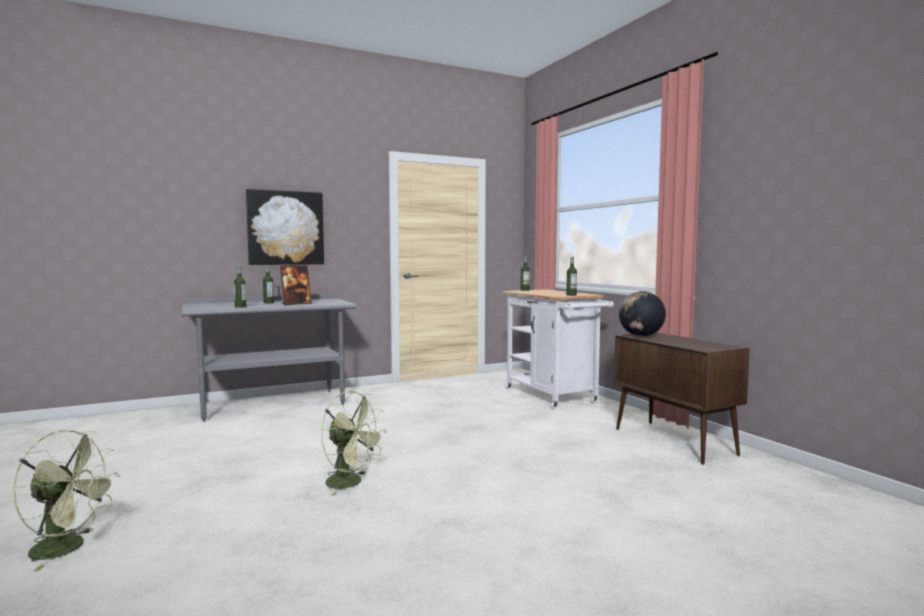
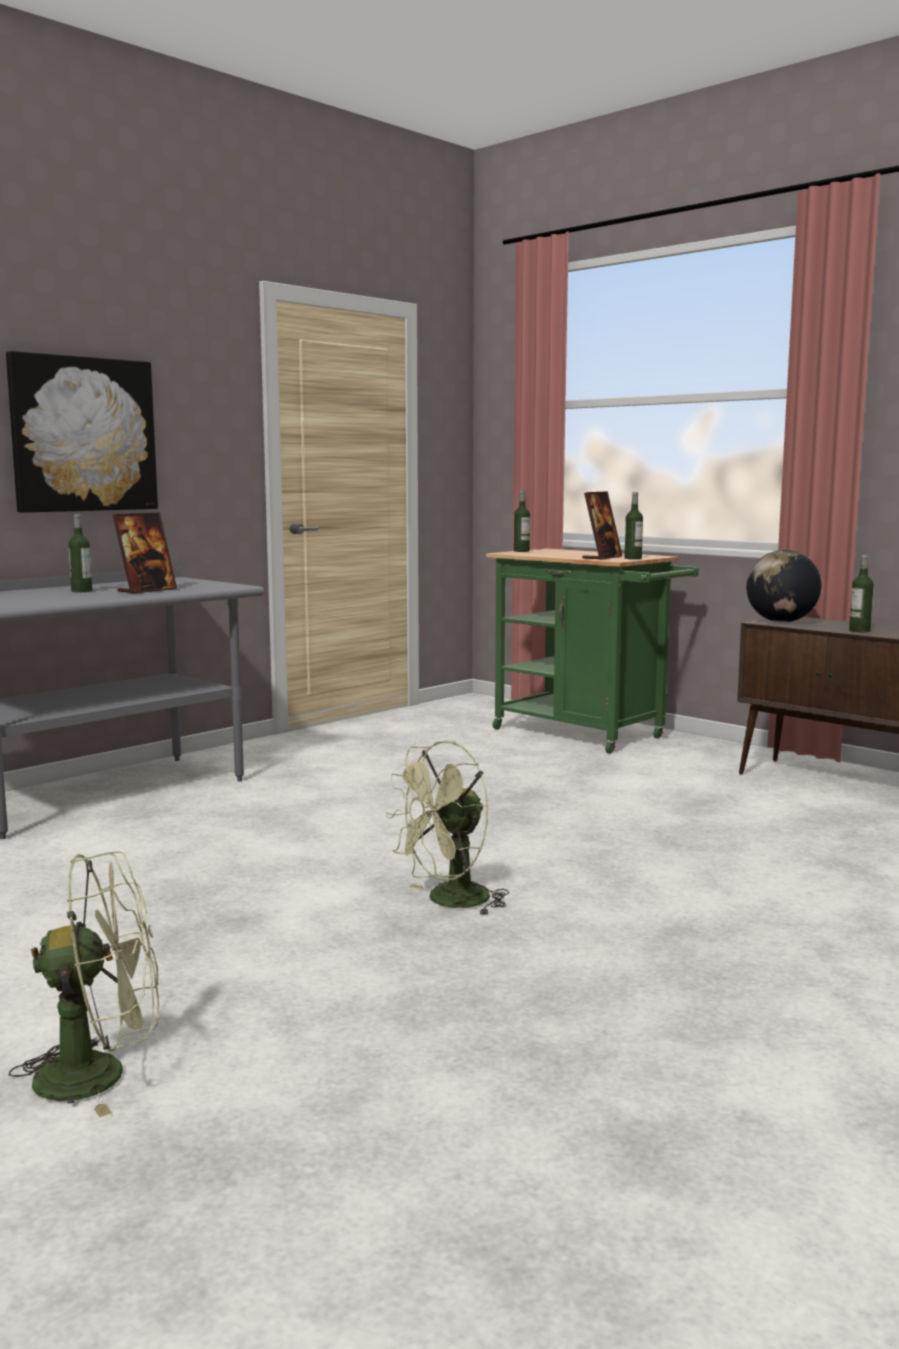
camera: 20 degrees left, 5 degrees up
(240, 307) = (57, 601): bottle -> bottle (859, 630)
(351, 483) = (448, 902): green fan -> green fan turned 135 degrees clockwise
(553, 397) = (586, 735): white cart -> green cart
(554, 294) = (602, 558): none -> picture frame

